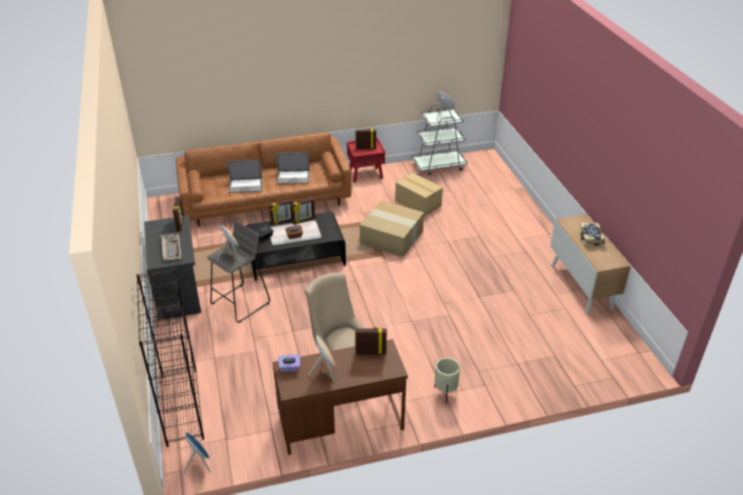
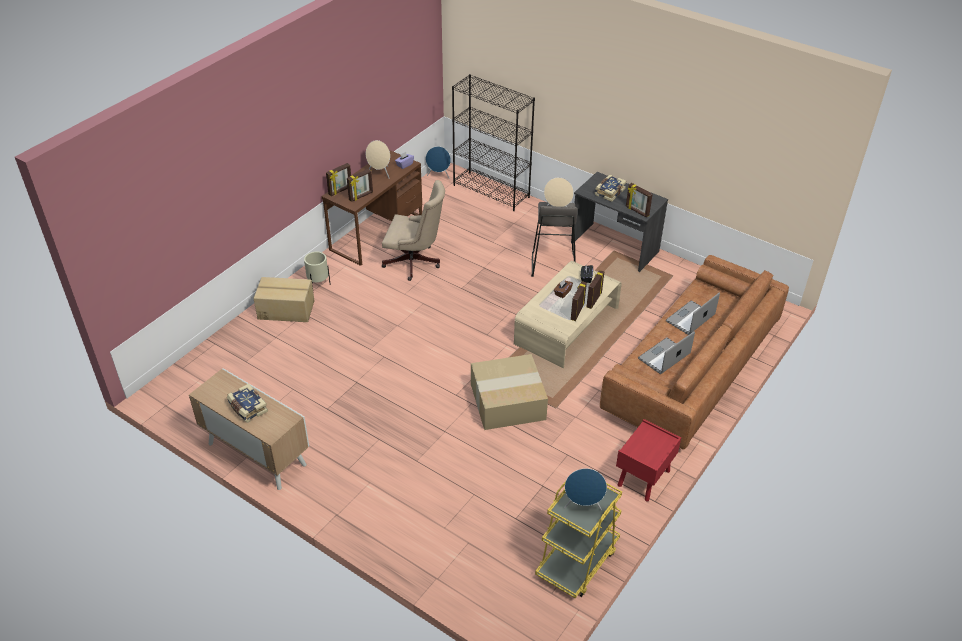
camera: 140 degrees right, 5 degrees up
(171, 248) = (609, 192): keyboard -> book
(296, 258) = (566, 326): black coffee table -> beige coffee table
(365, 148) = (647, 443): picture frame -> picture frame (340, 191)
(418, 203) = (531, 468): cardboard box -> cardboard box (286, 309)
(439, 165) = (577, 561): grey cart -> yellow cart

